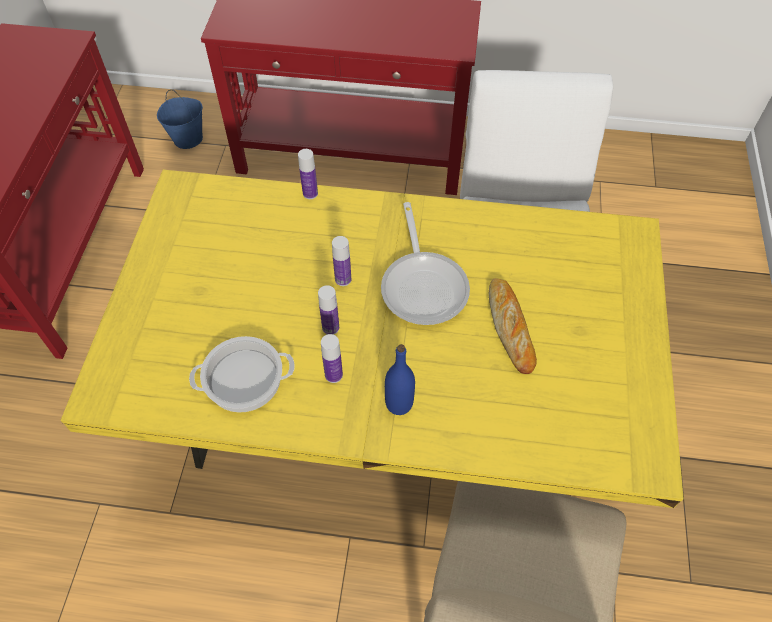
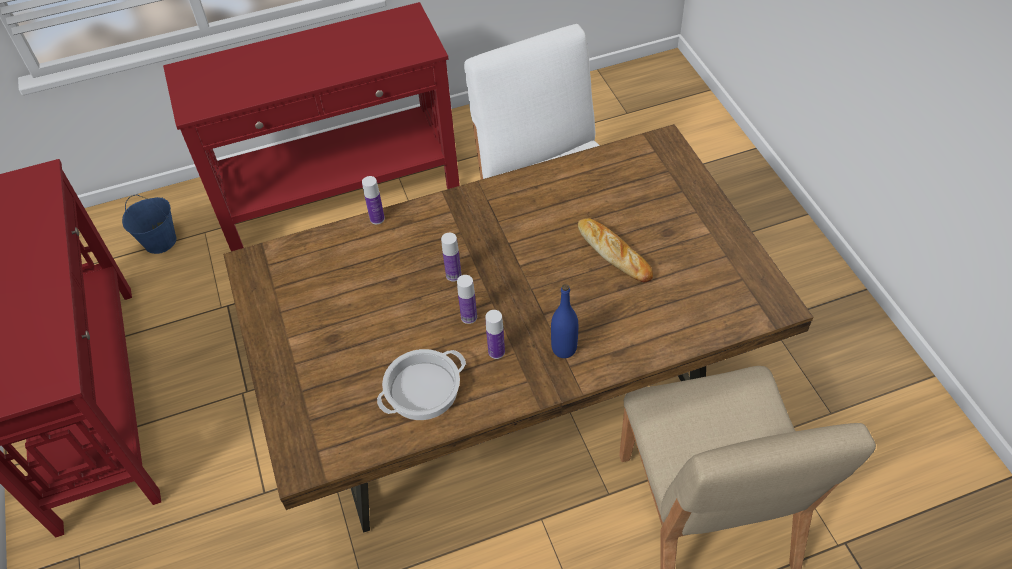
camera: 25 degrees left, 5 degrees down
(388, 419) = (515, 406): yellow dining table -> brown dining table
(423, 285) = (524, 251): frying pan -> none

